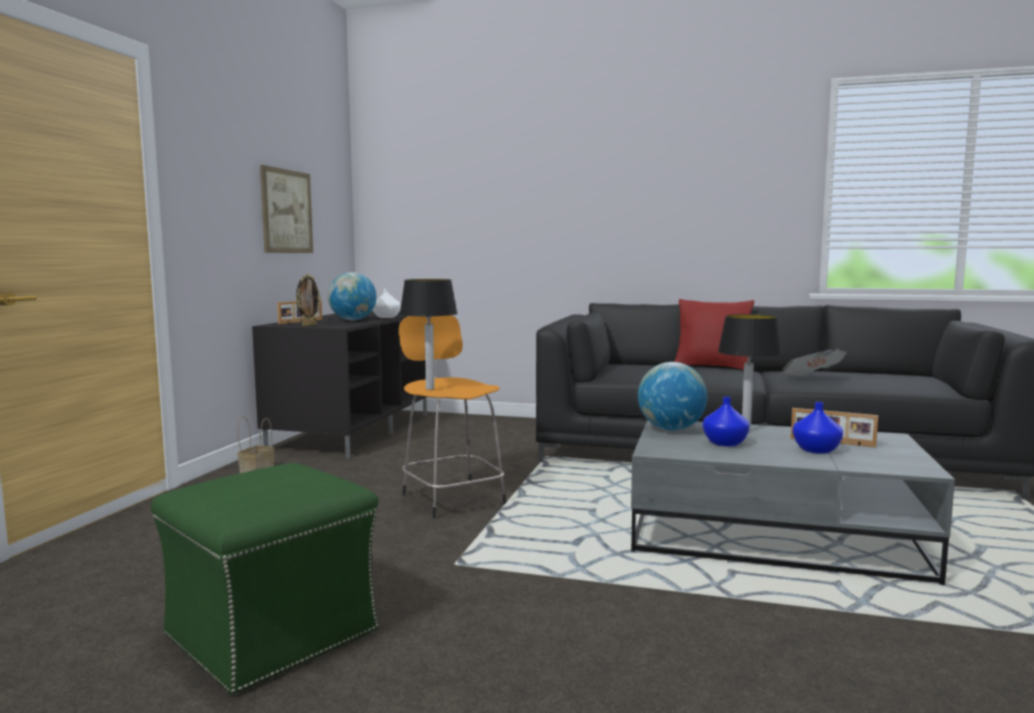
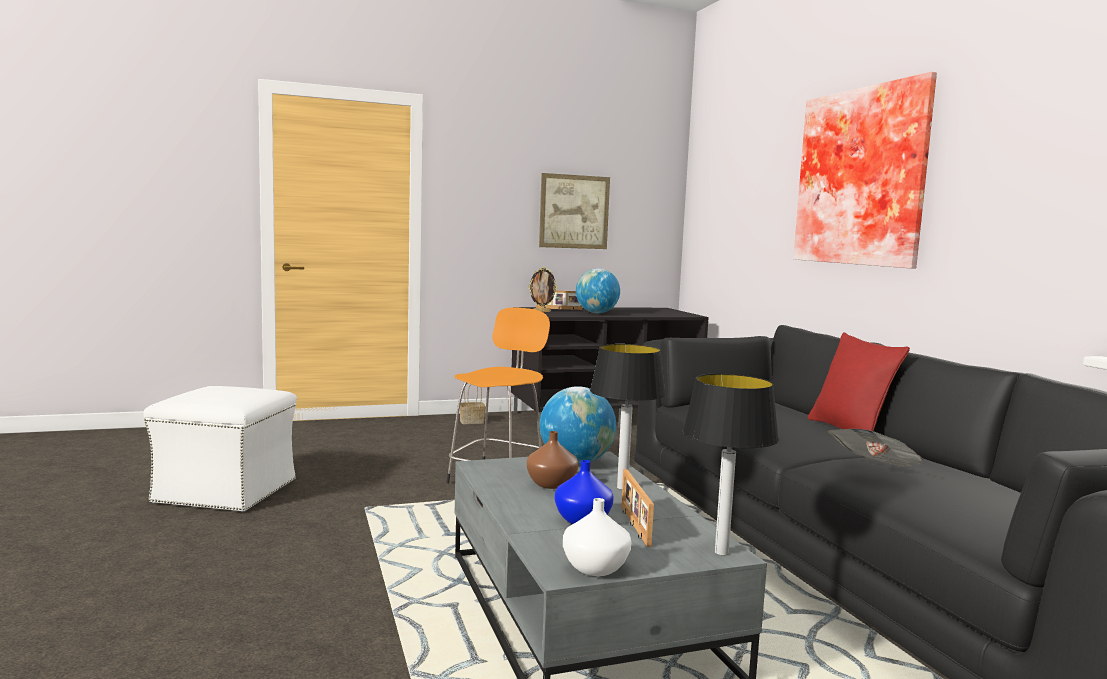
camera: 55 degrees right, 0 degrees up
(274, 632) = (227, 491): green ottoman -> white ottoman
(386, 317) = (637, 315): white vase -> white vase (594, 568)
(430, 388) = (481, 373): table lamp -> table lamp (722, 552)
(607, 184) = (864, 177): none -> picture
(724, 443) = (552, 484): blue vase -> brown vase

